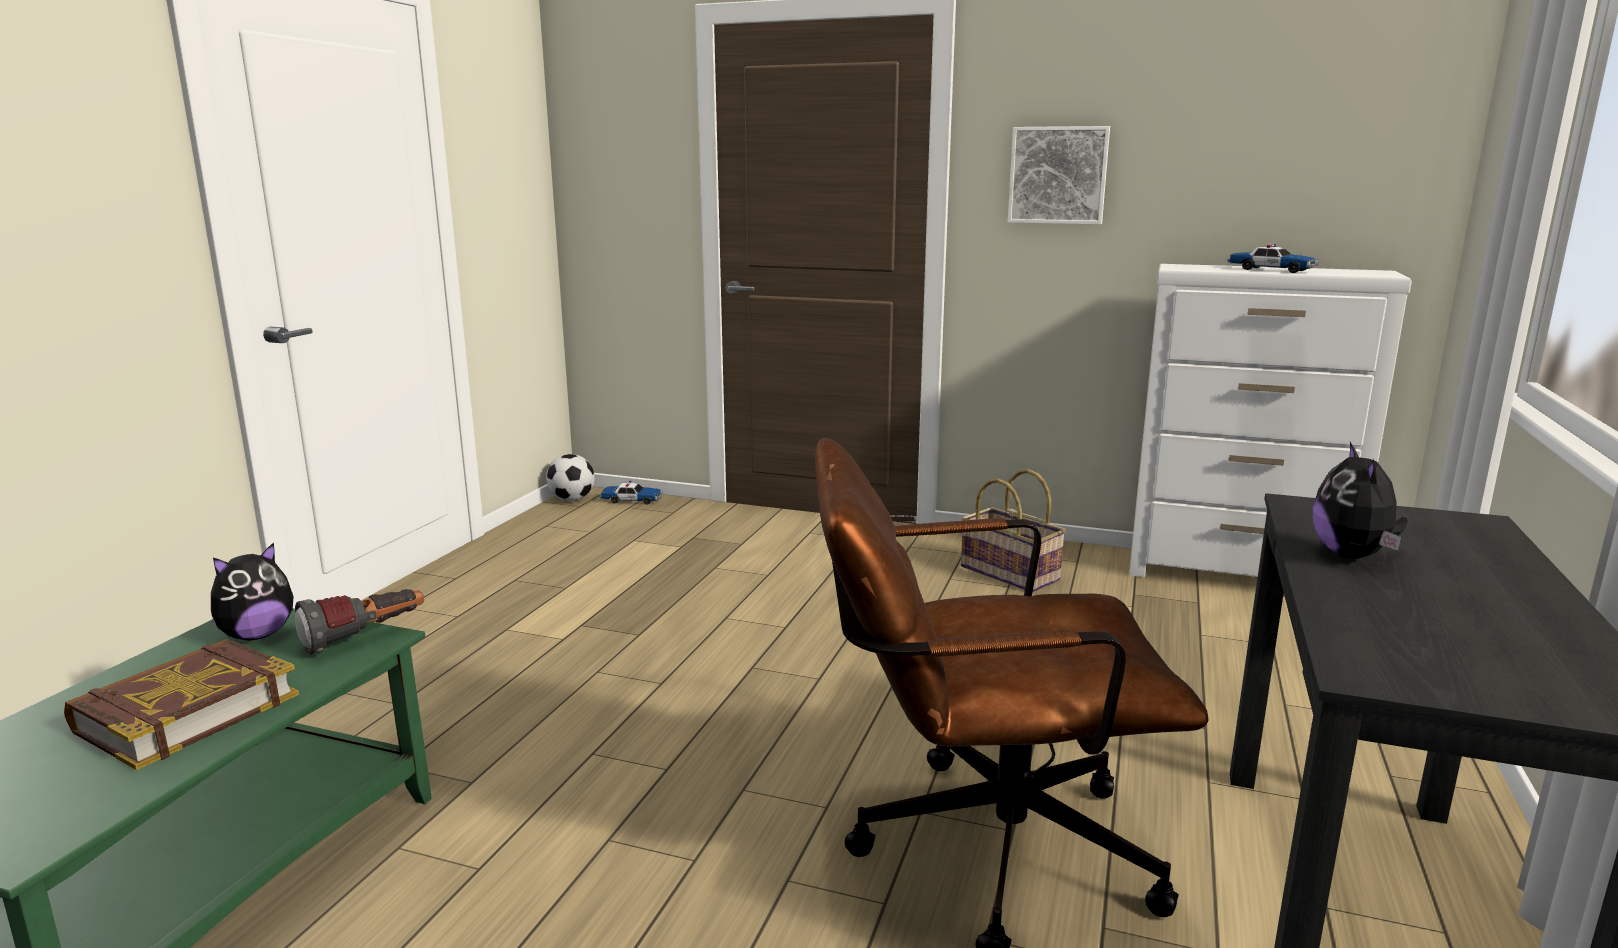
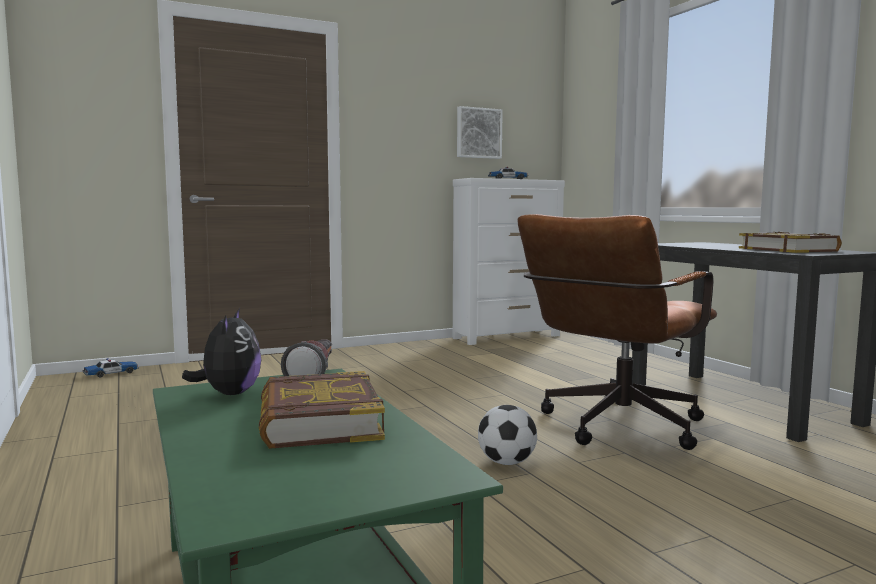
camera: 45 degrees left, 10 degrees down
(572, 499) = (56, 382): football -> football (506, 462)
(1011, 573) = (420, 354): basket -> none
(1058, 175) = (399, 131): picture -> picture (478, 133)
(1353, 556) = (711, 246): plush toy -> none
(1456, 633) = (788, 250): none -> book

